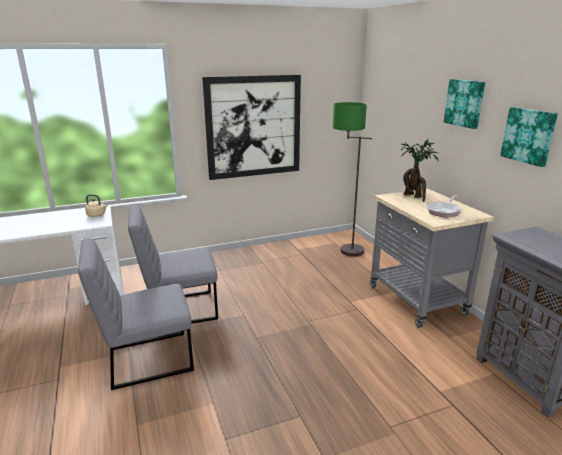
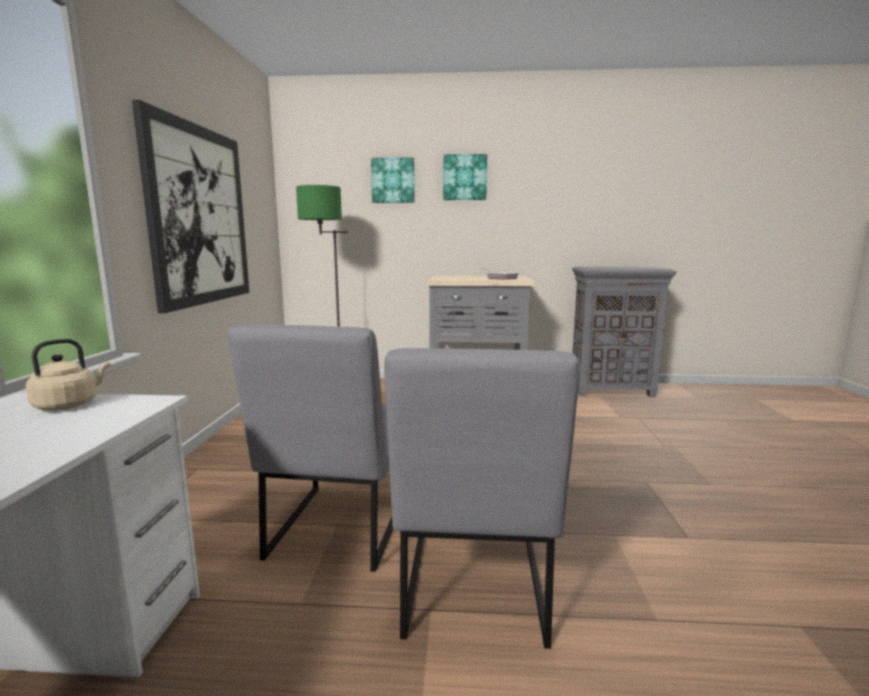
camera: 65 degrees left, 10 degrees down
(414, 197) = (451, 277): potted plant -> none
(529, 136) = (543, 196): picture -> picture (393, 180)

